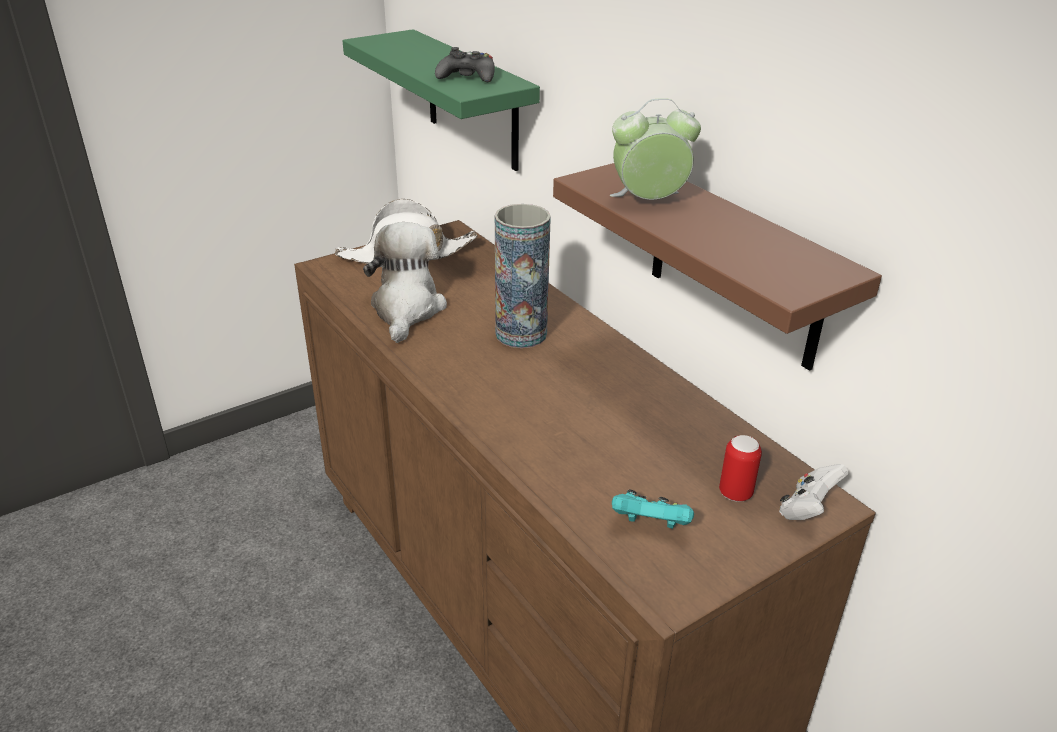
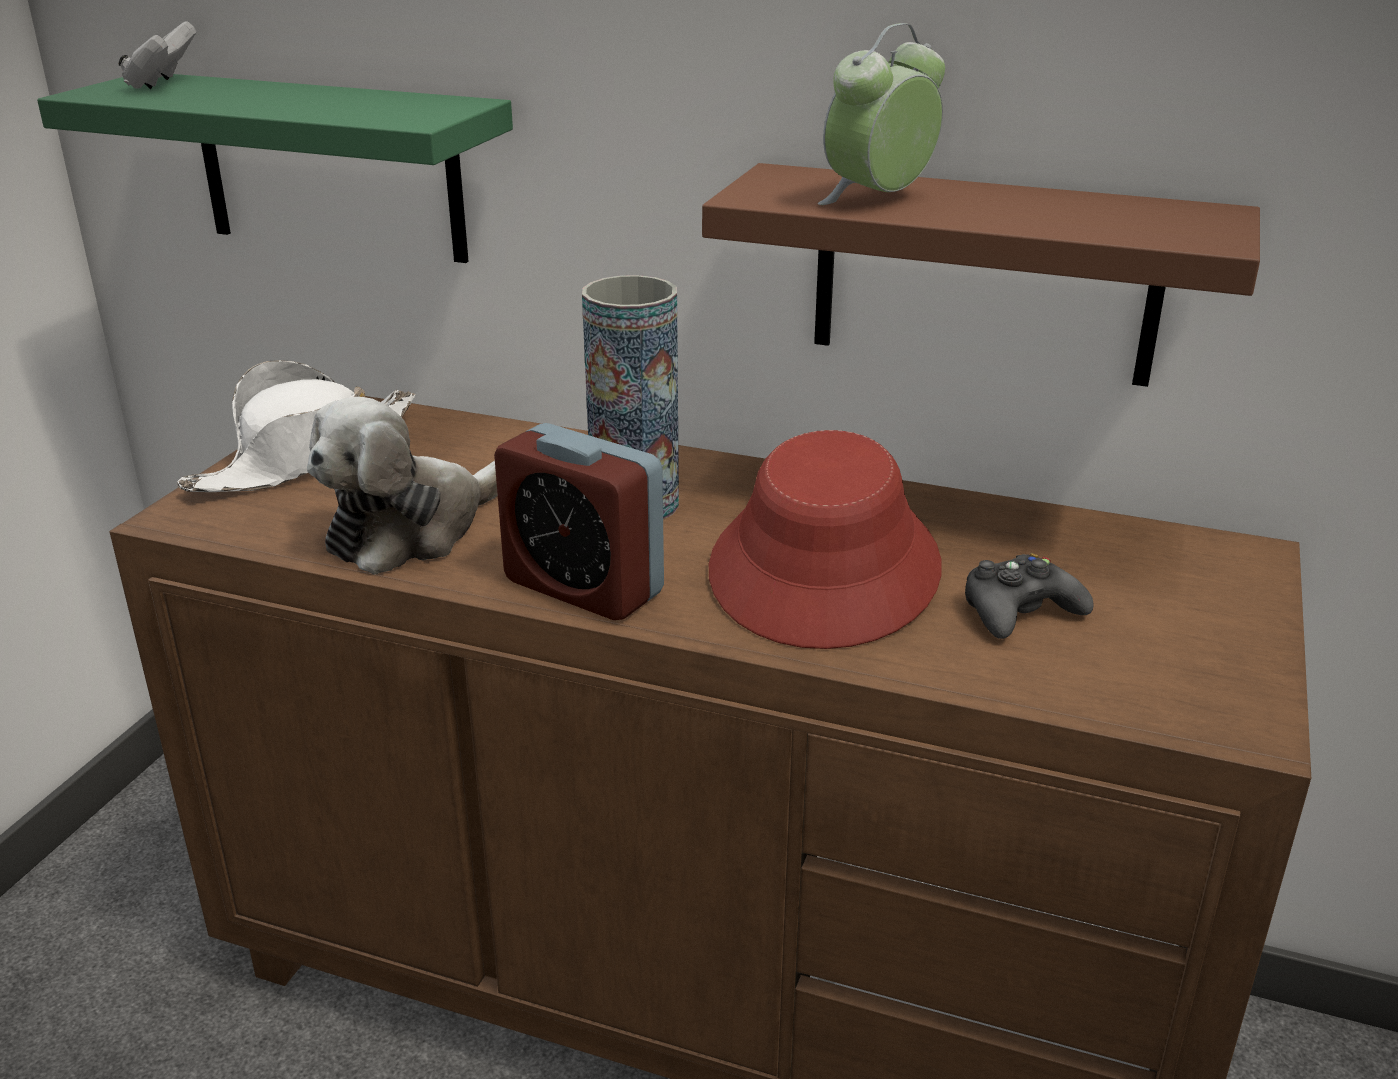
camera: 35 degrees left, 5 degrees down
(406, 309) = (412, 530): plush toy -> plush toy turned 105 degrees counterclockwise
(442, 369) = (583, 587): none -> alarm clock
(467, 77) = (378, 106): black game controller -> black game controller (1019, 611)
(567, 408) = (826, 569): none -> red hat
(650, 526) = (1117, 660): turquoise game controller -> none
(735, 493) = (1149, 583): can -> none
(807, 509) = (1239, 567): white game controller -> white game controller (163, 84)

